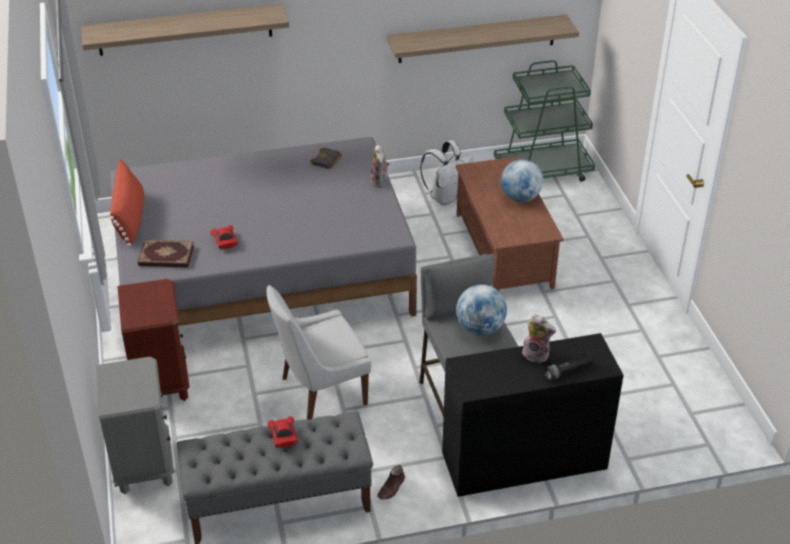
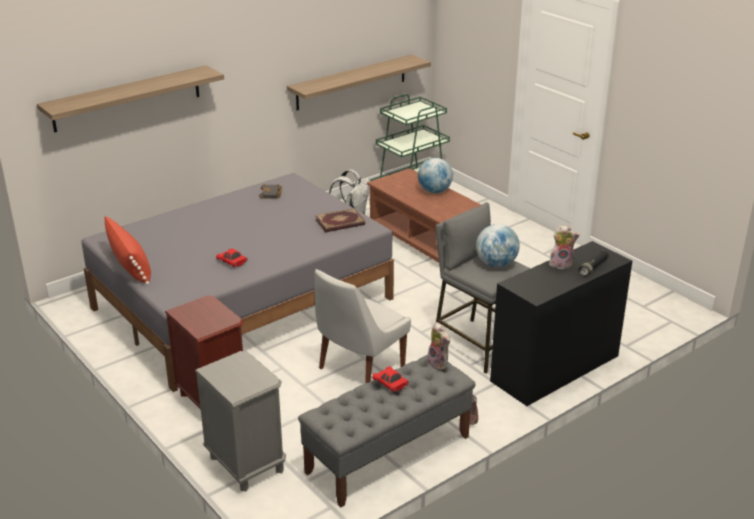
camera: 25 degrees left, 10 degrees down
(166, 256) = (188, 284): book -> book (340, 223)
(380, 182) = (327, 198): plush toy -> plush toy (439, 363)

